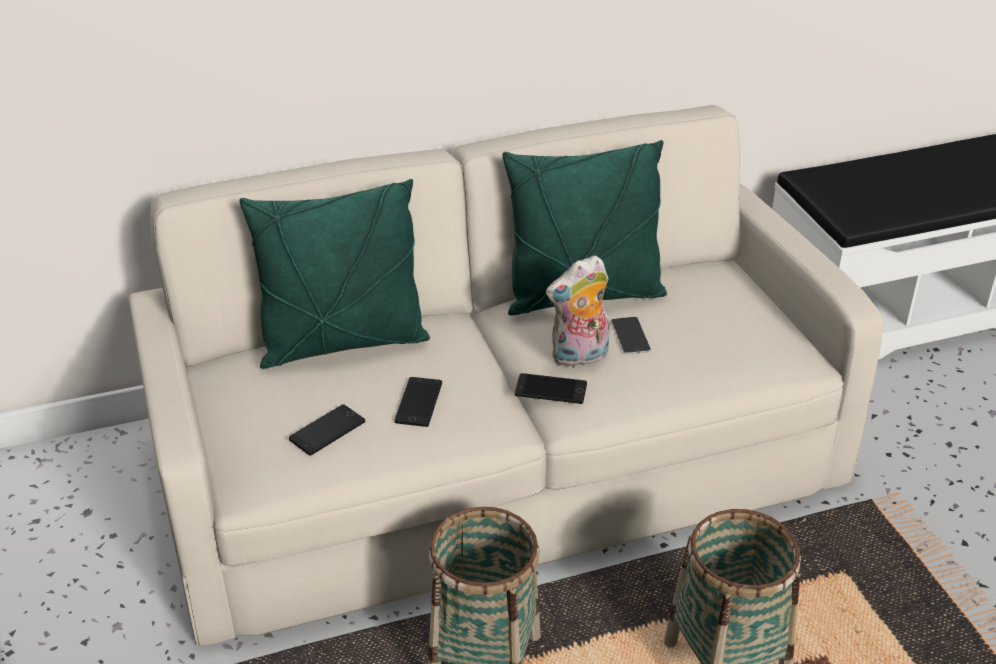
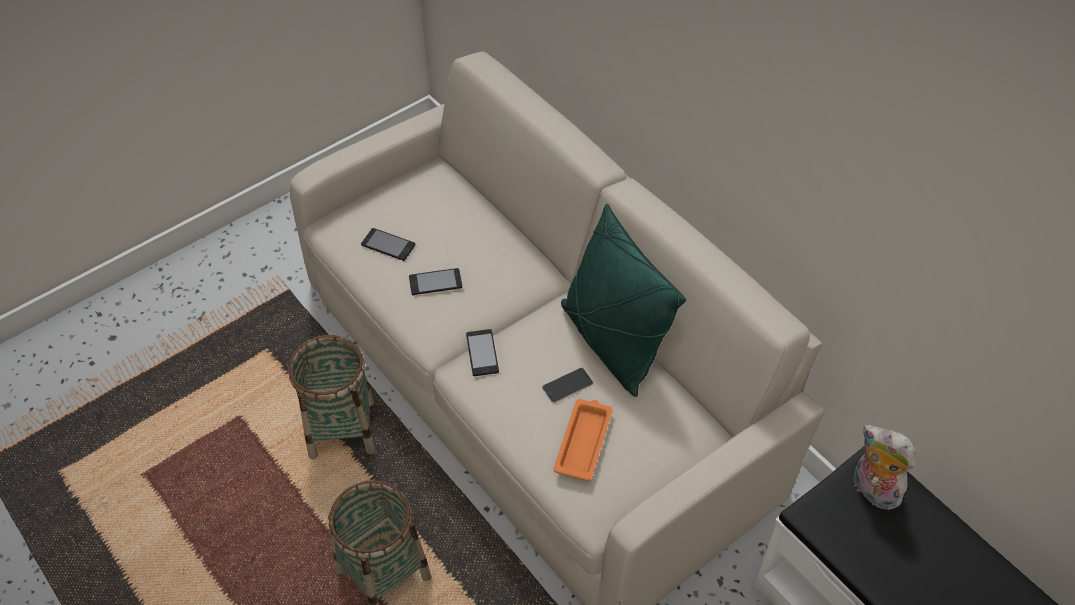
camera: 70 degrees right, 15 degrees up
(343, 343) = (486, 221): green pillow -> none
(579, 357) = (528, 360): plush toy -> plush toy (872, 490)
(710, 342) = (583, 441): none -> orange tray

